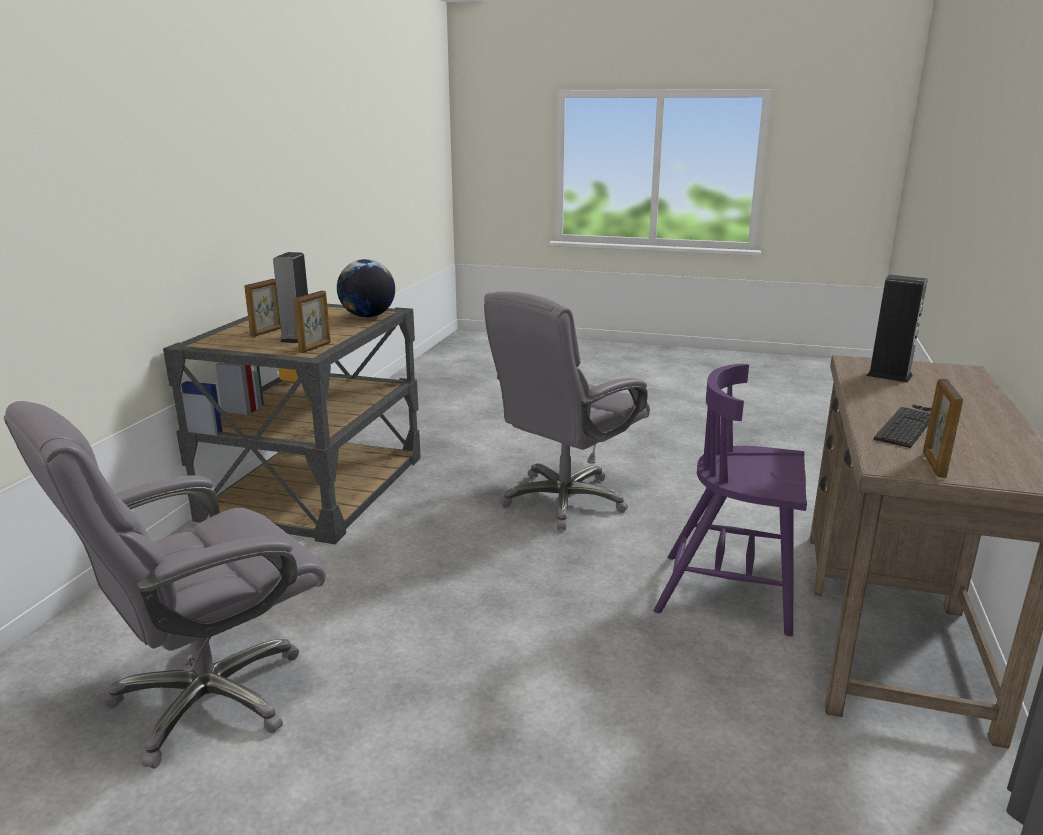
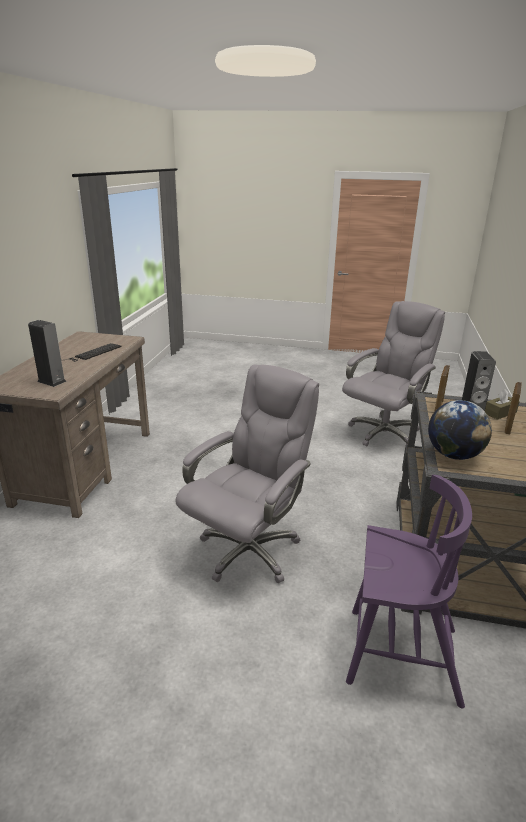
camera: 175 degrees right, 5 degrees up
(246, 342) = (500, 413): none -> brown tissue box
(729, 593) = (158, 478): purple chair -> purple chair (399, 654)
(933, 465) = (112, 339): picture frame -> none

